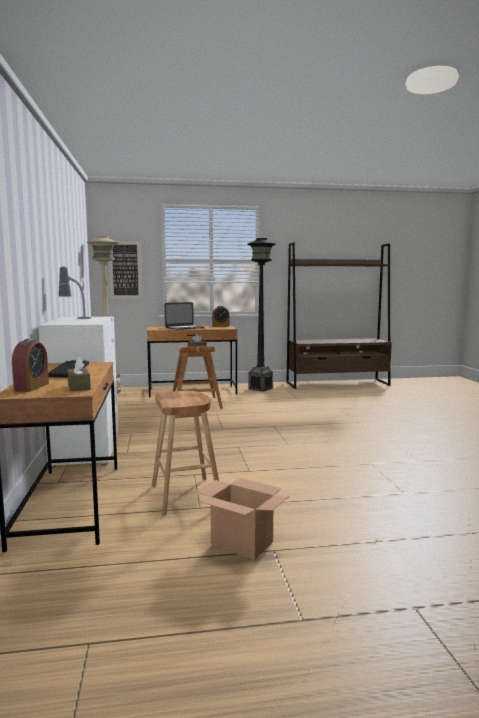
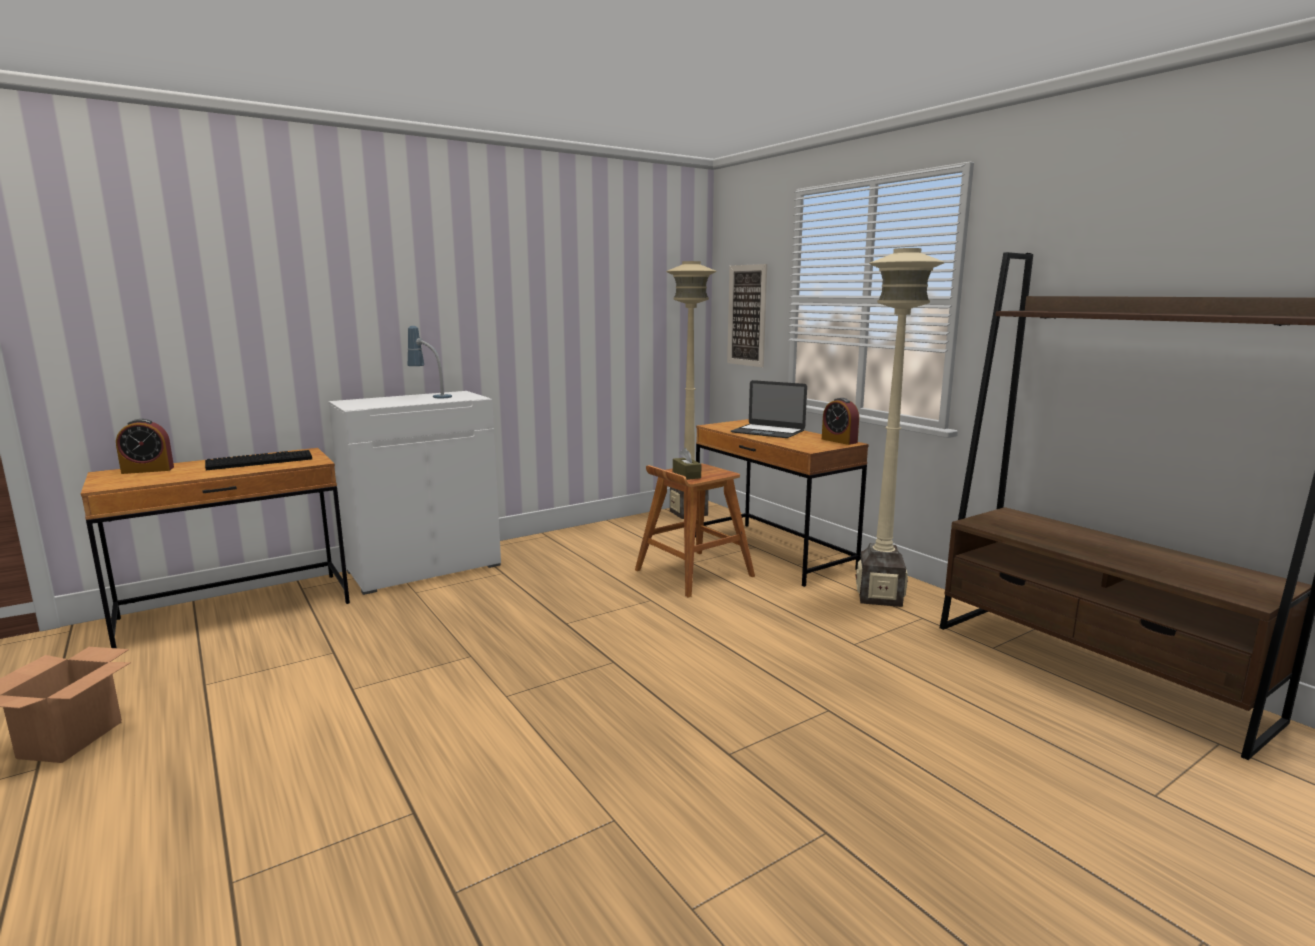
camera: 65 degrees right, 5 degrees up
(79, 387) = (139, 481): brown tissue box -> none
(185, 495) = (251, 665): brown stool -> none
(260, 389) = (879, 596): black floor lamp -> beige floor lamp

